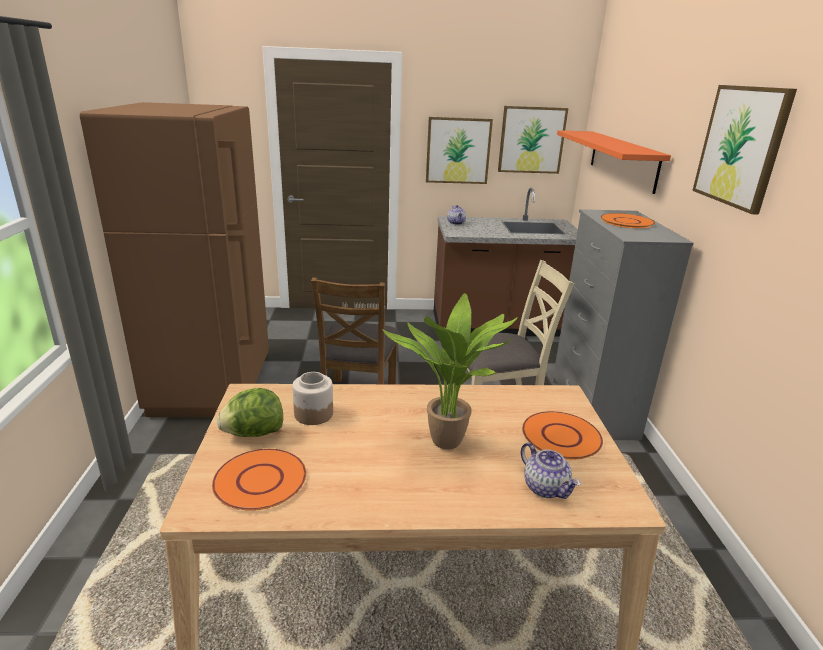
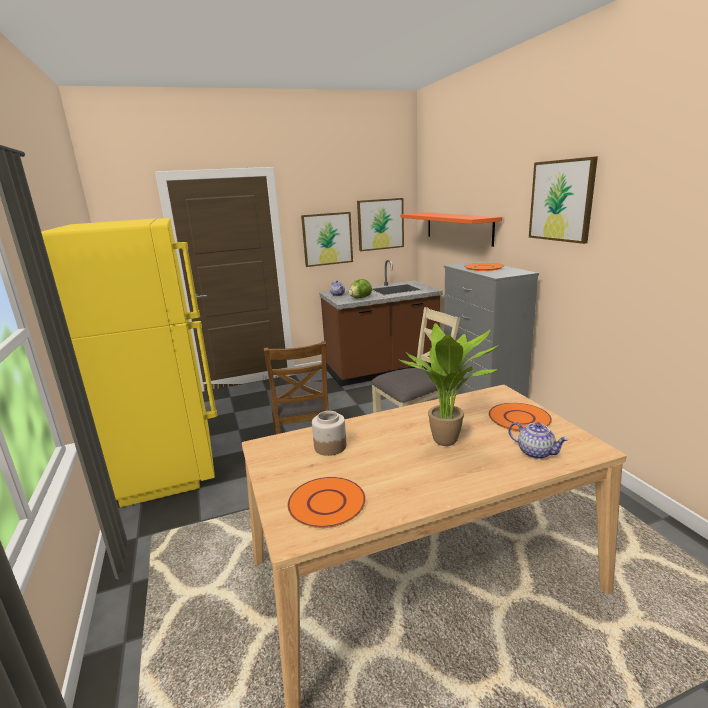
camera: 15 degrees left, 5 degrees down
(213, 386) = (170, 467): brown fridge -> yellow fridge
(254, 434) = (293, 472): lettuce -> lettuce (360, 298)

